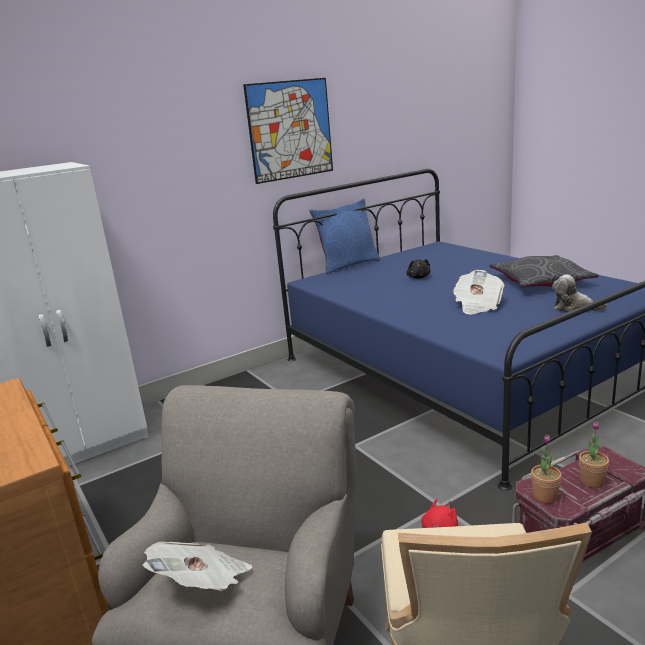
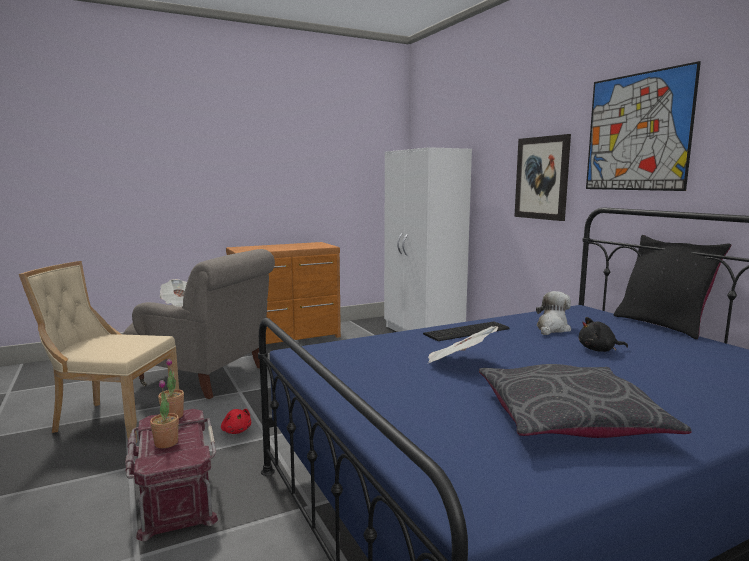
camera: 95 degrees right, 10 degrees down
(200, 182) = (542, 178): none -> picture
(348, 265) = (662, 325): blue pillow -> black pillow
(396, 308) = (468, 331): none -> keyboard
(574, 308) = (413, 413): plush toy -> plush toy (552, 329)

